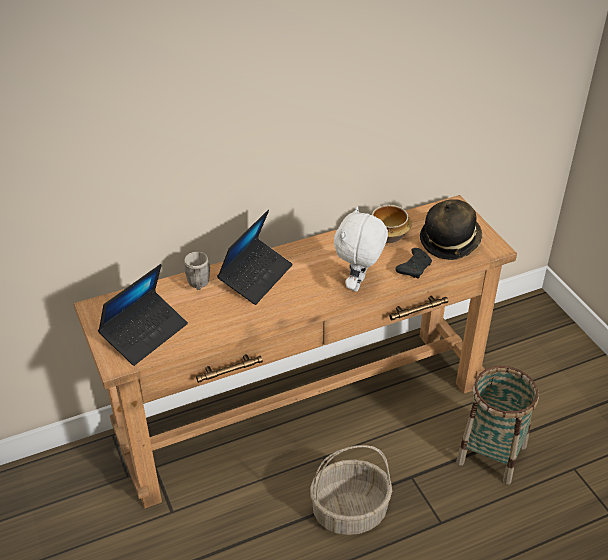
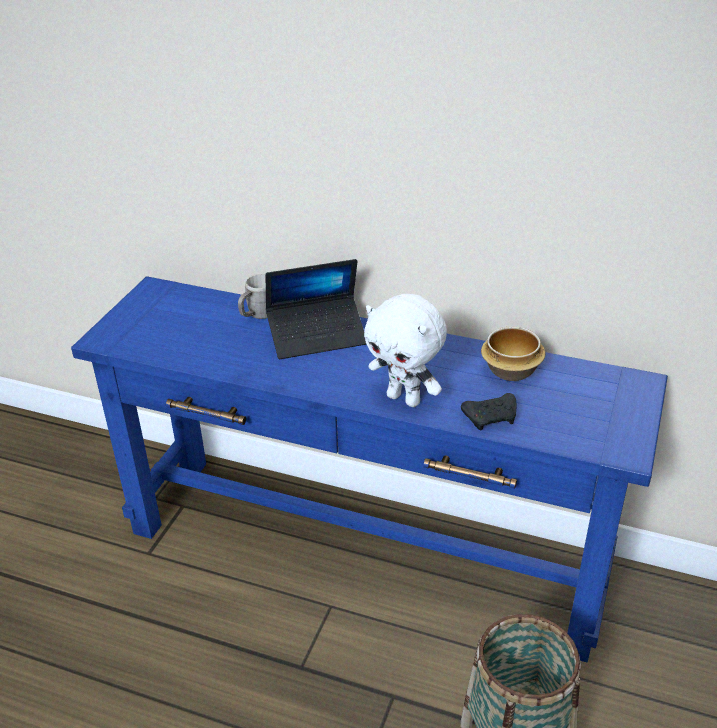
camera: 45 degrees right, 5 degrees down
(145, 333) = (156, 329): laptop -> none
(302, 412) = (364, 549): brown console table -> blue console table
(349, 512) = (287, 679): basket -> none
(358, 284) = (405, 399): white plush toy -> white plush toy turned 120 degrees counterclockwise
(450, 241) = (577, 415): hat -> none

